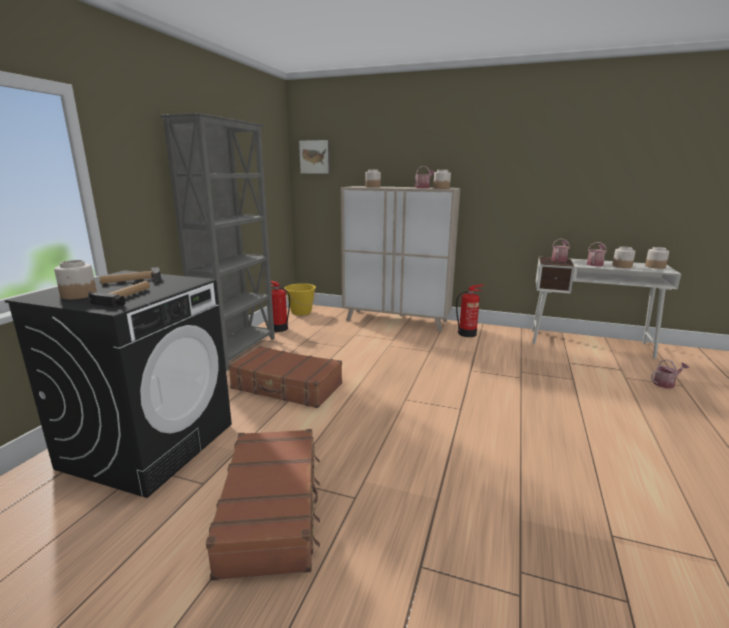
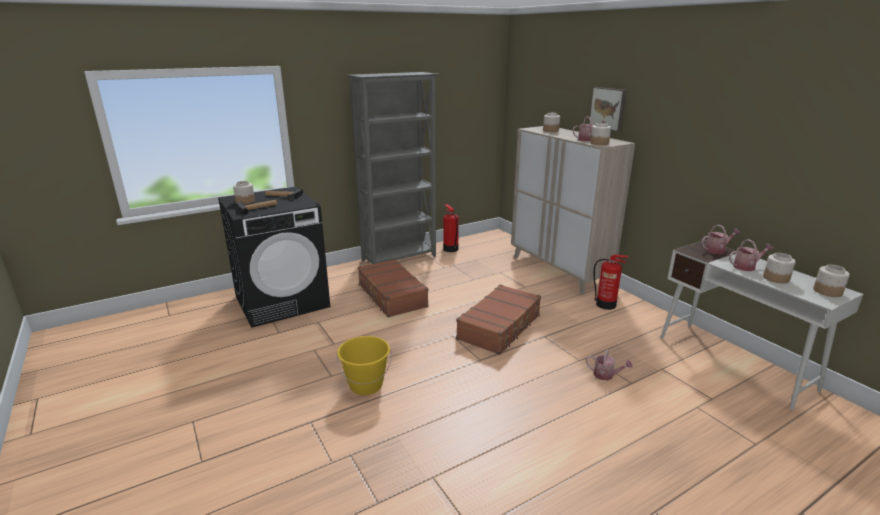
camera: 40 degrees right, 5 degrees up
(272, 509) = (289, 360): brown suitcase -> brown suitcase (500, 327)
(301, 312) = (488, 239): yellow bucket -> yellow bucket (366, 385)
(315, 157) = (523, 91): picture -> picture (608, 108)
(666, 384) = (736, 433): watering can -> watering can (606, 375)

